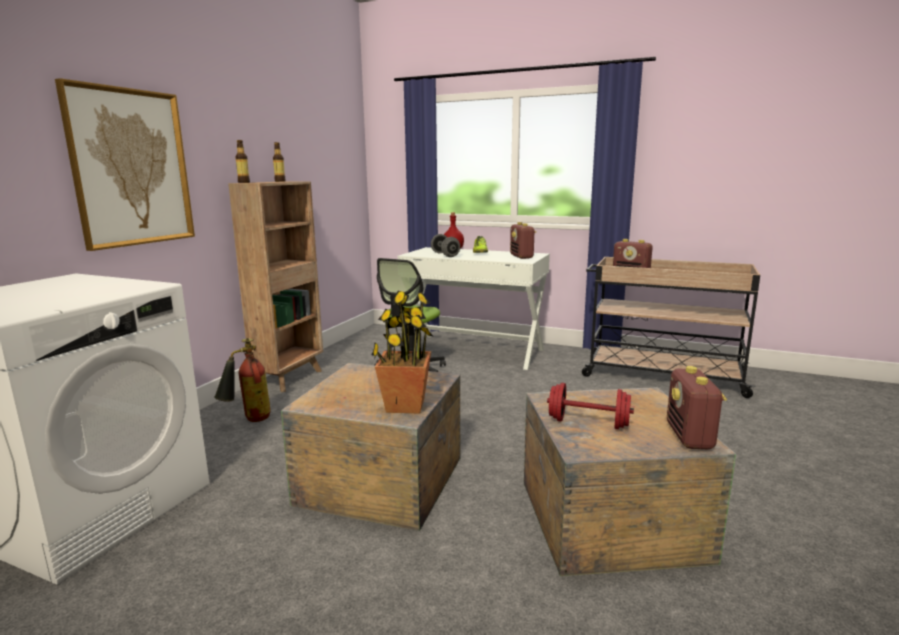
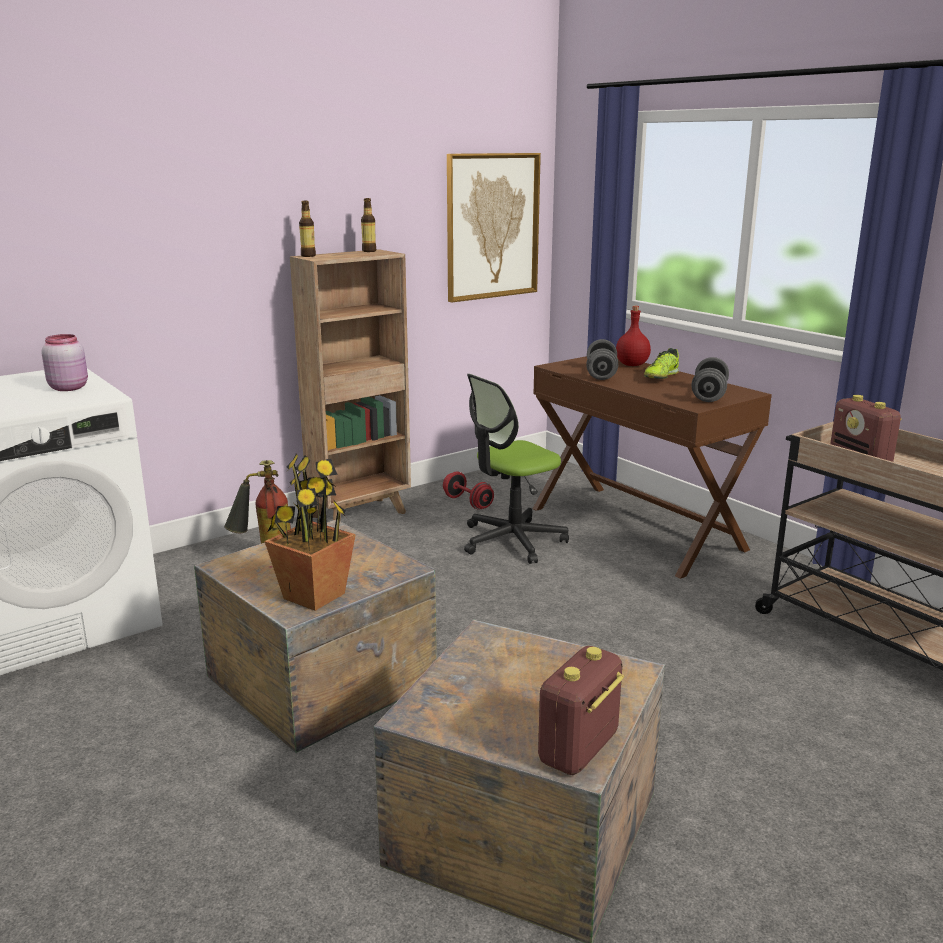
camera: 30 degrees right, 5 degrees up
(99, 284) = (68, 387): none -> pink jar
(131, 168) = (158, 244): picture -> picture (492, 226)
(474, 351) = (636, 528): white desk -> brown desk
(521, 257) = (709, 395): radio -> grey dumbbell
(588, 423) = (480, 685): red dumbbell -> red dumbbell (468, 503)

